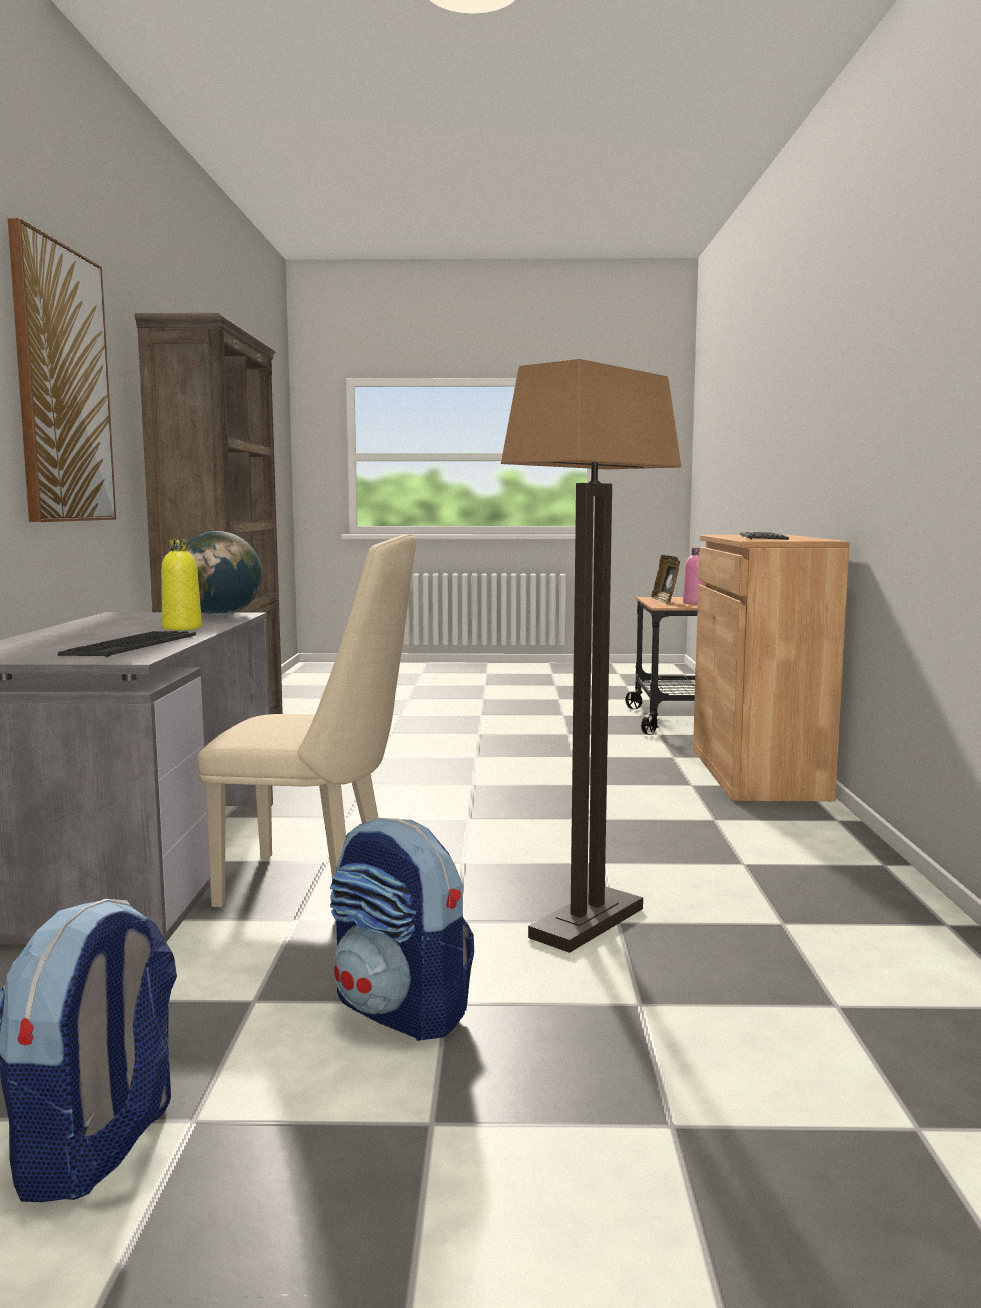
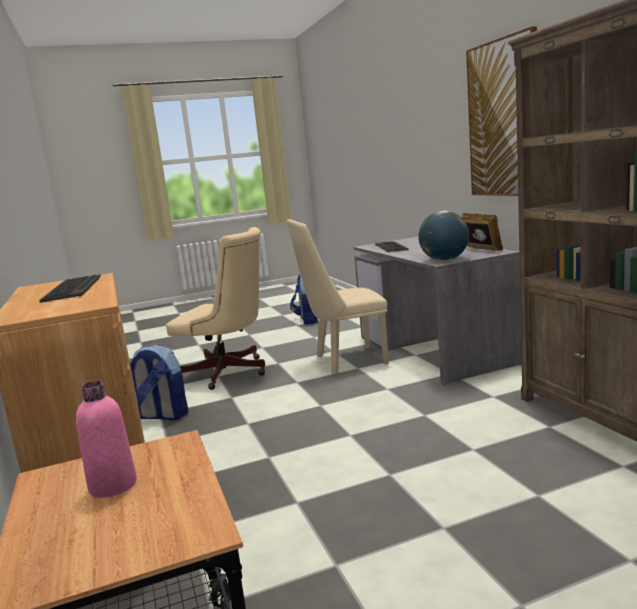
camera: 160 degrees right, 5 degrees up
(182, 628) = (417, 253): yellow bottle -> none
(402, 1011) = (272, 344): backpack -> backpack (162, 415)
(587, 922) = (229, 373): floor lamp -> beige office chair
(665, 601) = (170, 488): picture frame -> picture frame (481, 250)

